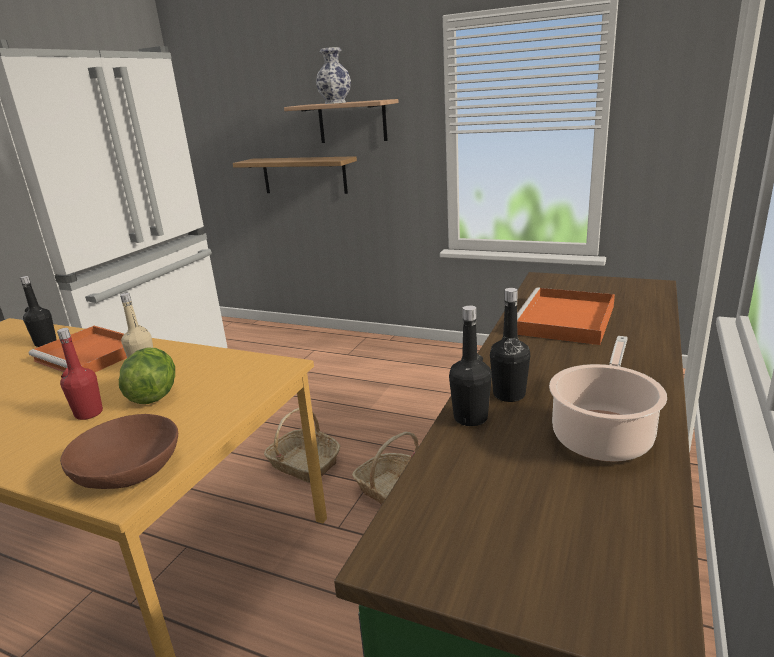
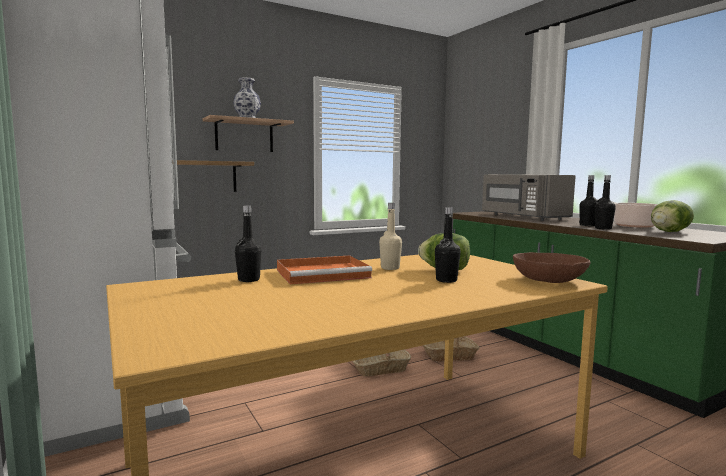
camera: 55 degrees left, 15 degrees down
(89, 413) = (446, 280): red bottle -> black bottle
(524, 497) = (669, 232): none -> lettuce
(565, 321) = (522, 217): orange tray -> grey microwave

